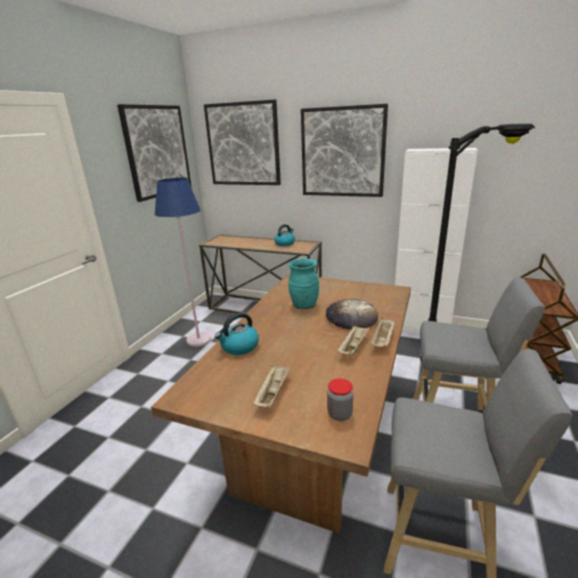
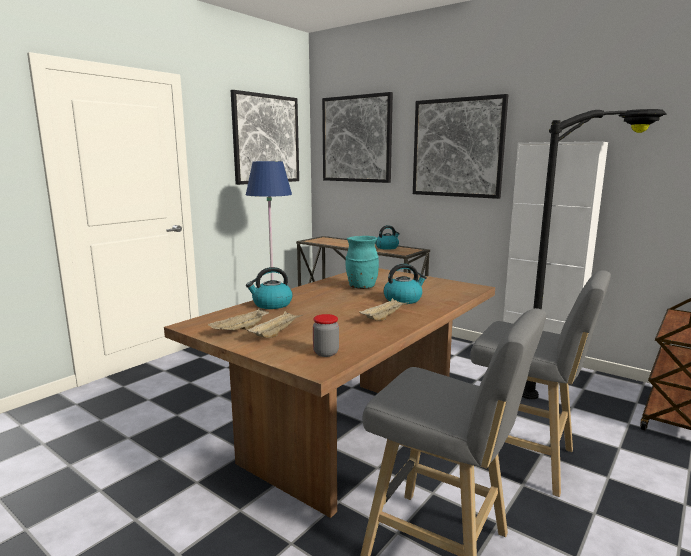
camera: 15 degrees right, 10 degrees down
(351, 317) = (403, 299): bread -> kettle
(383, 340) = (420, 317): beige tray -> beige tray (240, 330)

